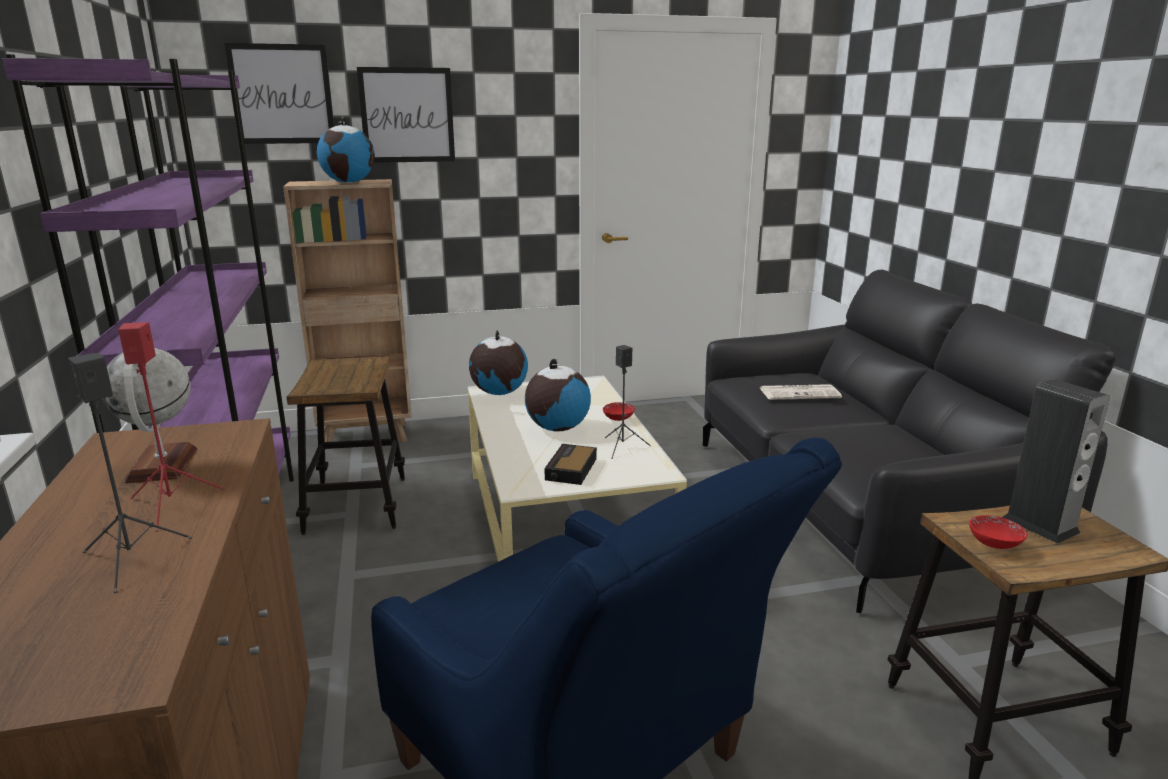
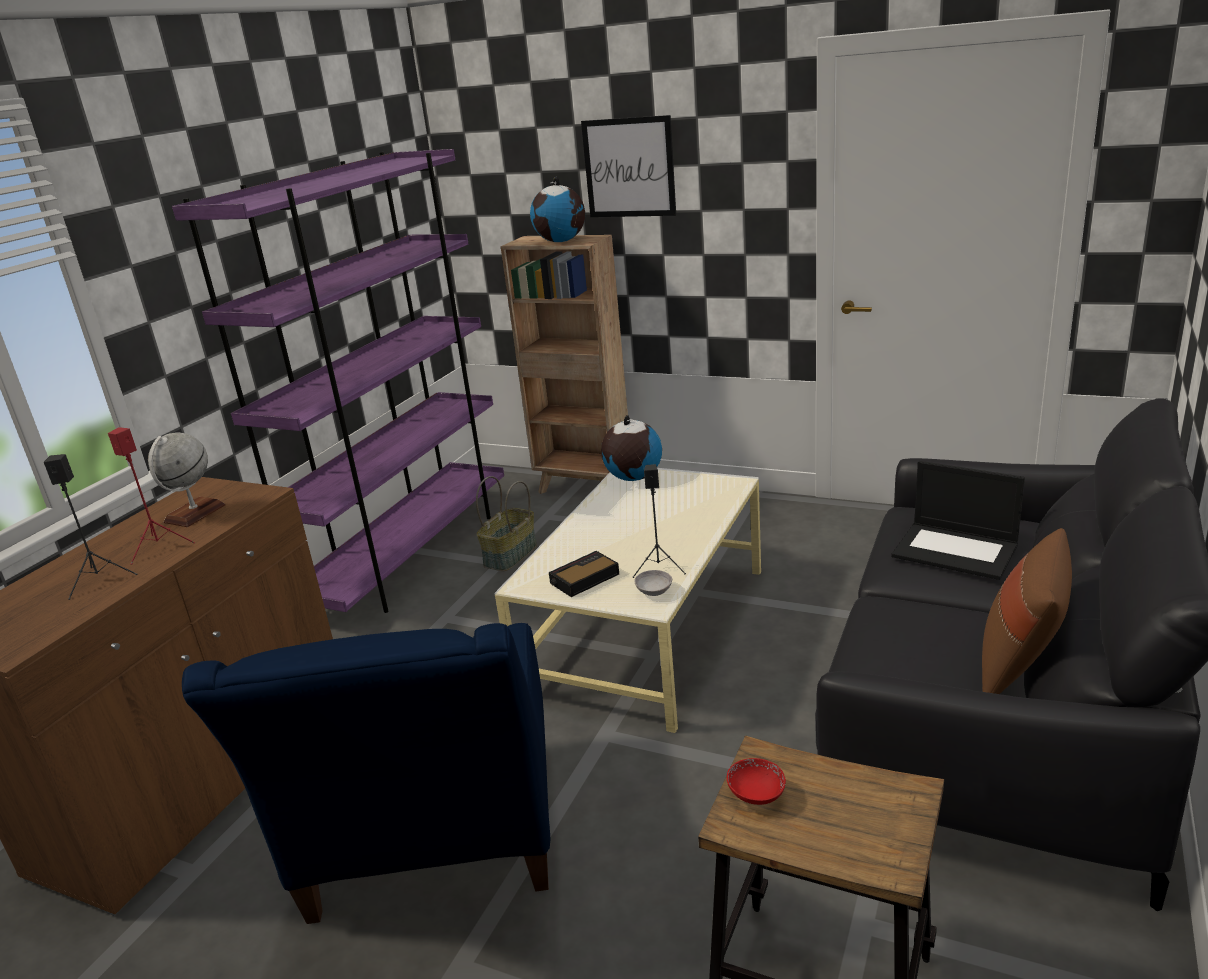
camera: 40 degrees right, 5 degrees up
(282, 94) = (519, 152): picture -> none
(356, 505) = (511, 555): stool -> basket
(557, 428) = (630, 531): globe -> none
(618, 419) = (699, 534): red bowl -> none
(645, 463) = (654, 591): none -> grey bowl
(800, 393) = (956, 550): newspaper -> laptop
(933, 447) = (1019, 669): none -> brown pillow
(1040, 525) = (850, 798): speaker -> none

